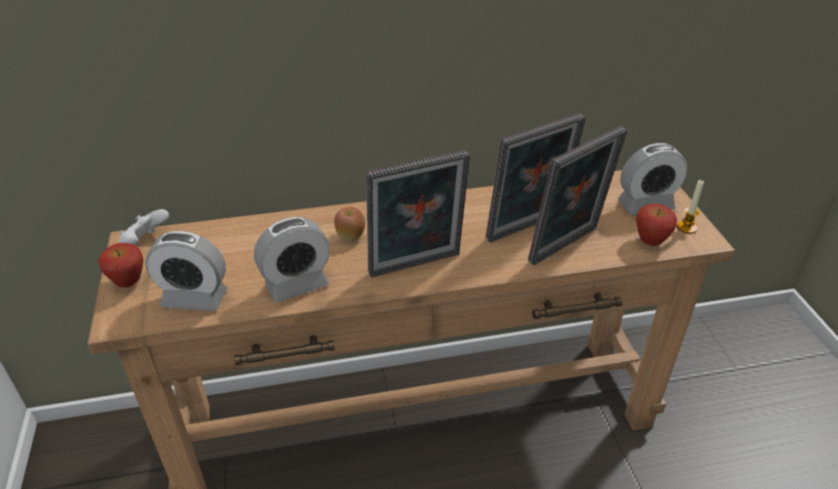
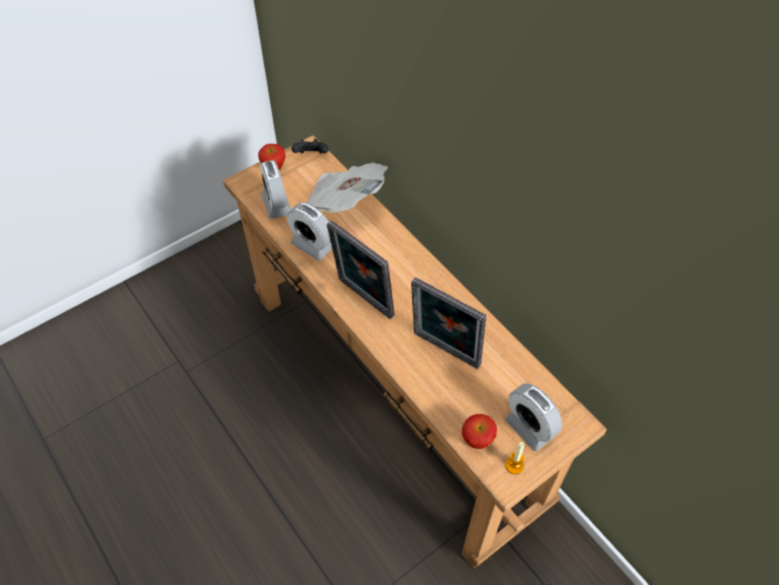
camera: 65 degrees right, 15 degrees up
(145, 242) = (311, 156): white game controller -> black game controller
(252, 237) = (345, 202): none -> newspaper
(351, 236) = (375, 251): apple -> none
(567, 247) = (436, 384): picture frame -> none

